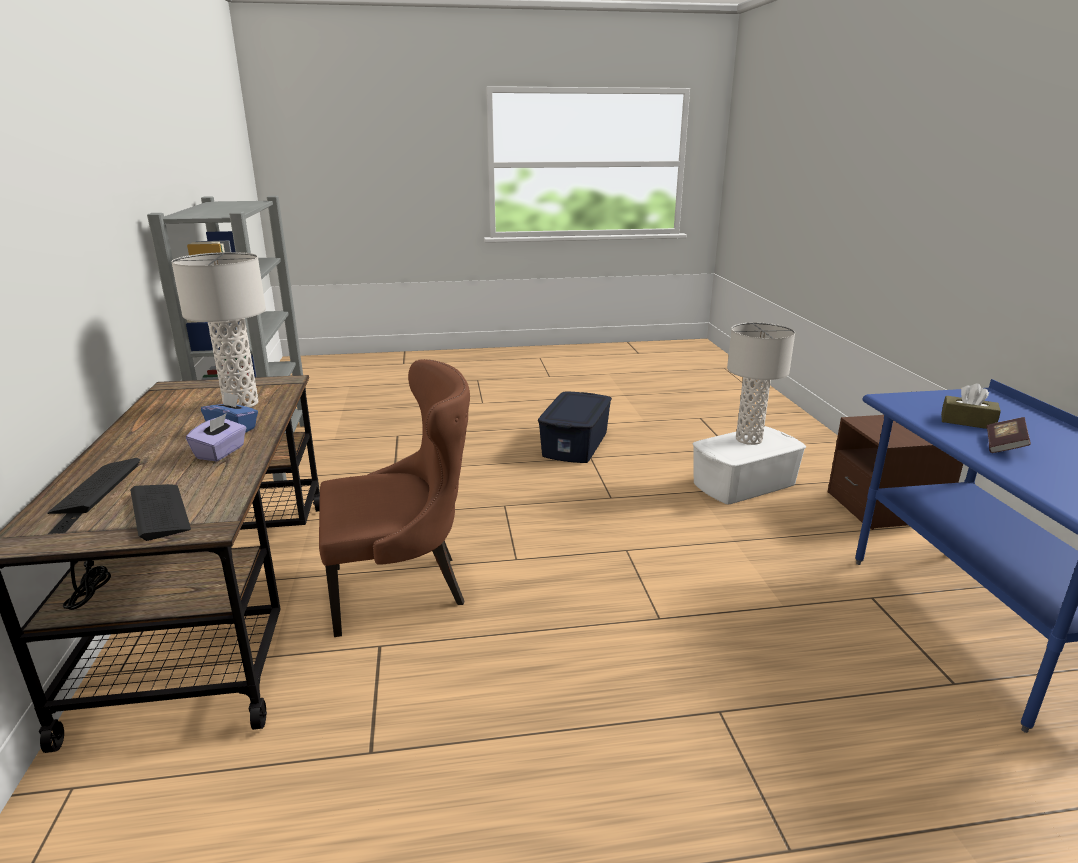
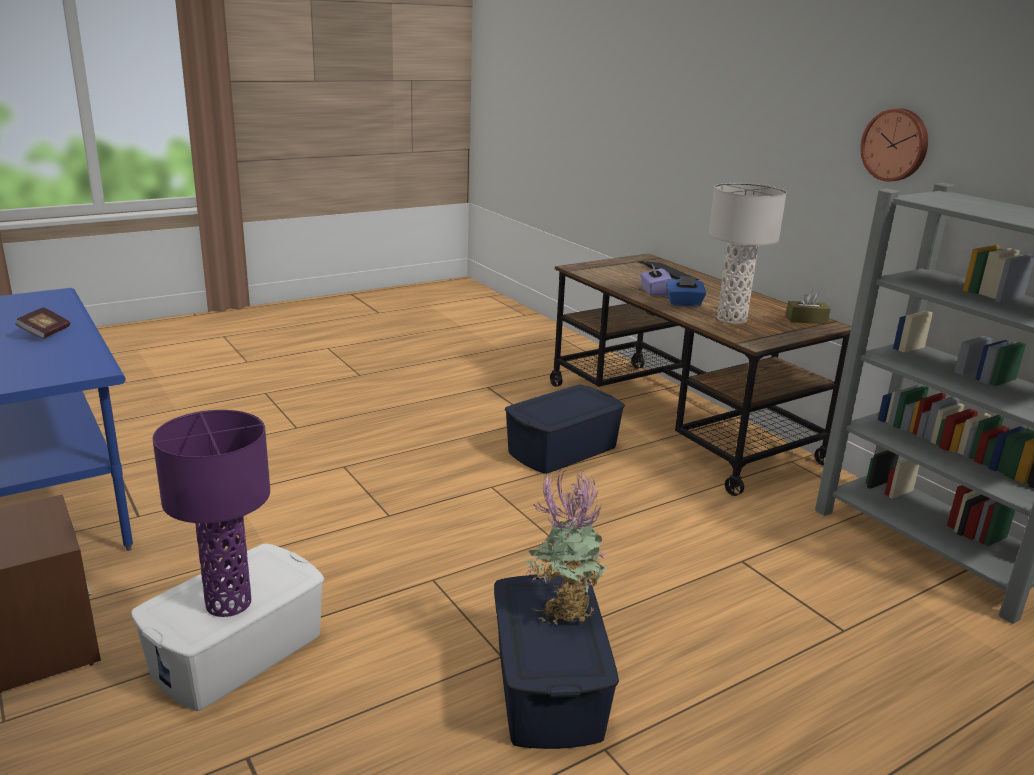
camera: 155 degrees right, 0 degrees up
(109, 193) = (896, 145): none -> wall clock
(160, 512) = (613, 269): keyboard -> none
(403, 588) = (561, 449): brown chair -> blue storage box
(564, 411) = (563, 609): none -> potted plant
(748, 439) = (229, 603): white table lamp -> purple table lamp
(967, 421) = (44, 352): brown tissue box -> brown tissue box (806, 320)

